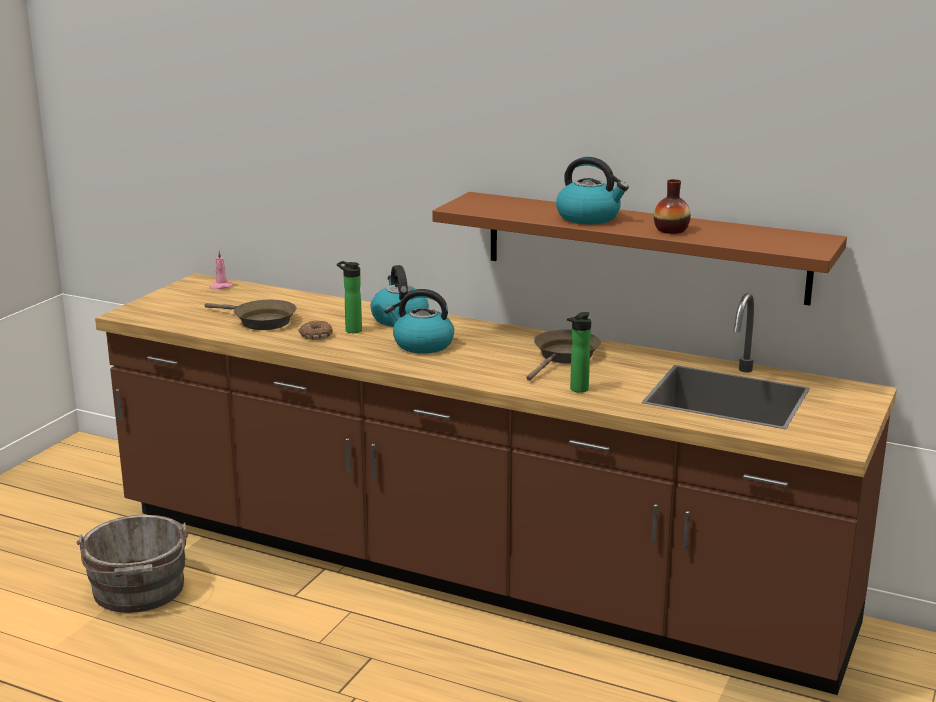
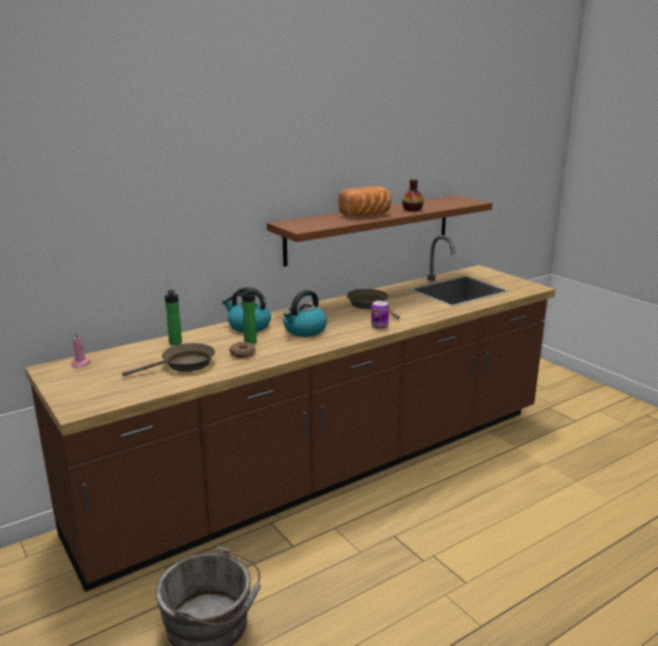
camera: 60 degrees left, 0 degrees up
(491, 377) = (379, 326): none -> can
(577, 390) = (421, 313): bottle -> bottle (175, 343)
(589, 218) = (367, 215): kettle -> bread

